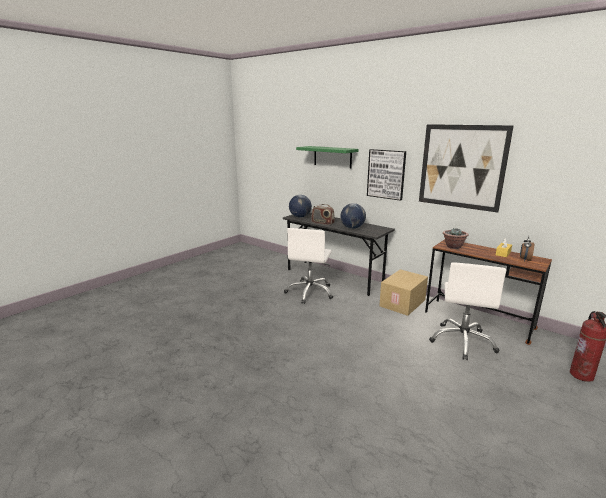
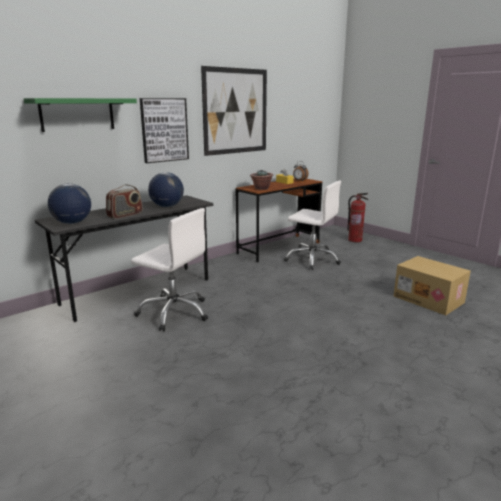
camera: 80 degrees left, 0 degrees up
(403, 303) = (235, 267): cardboard box -> cardboard box (429, 299)

